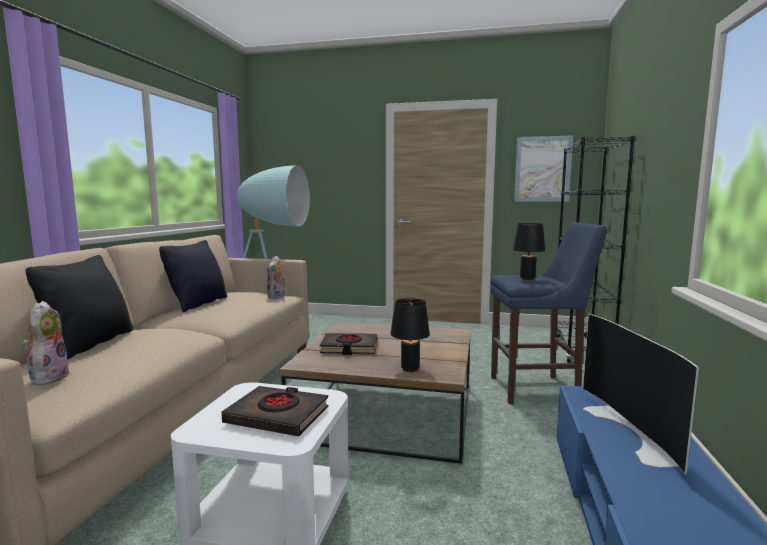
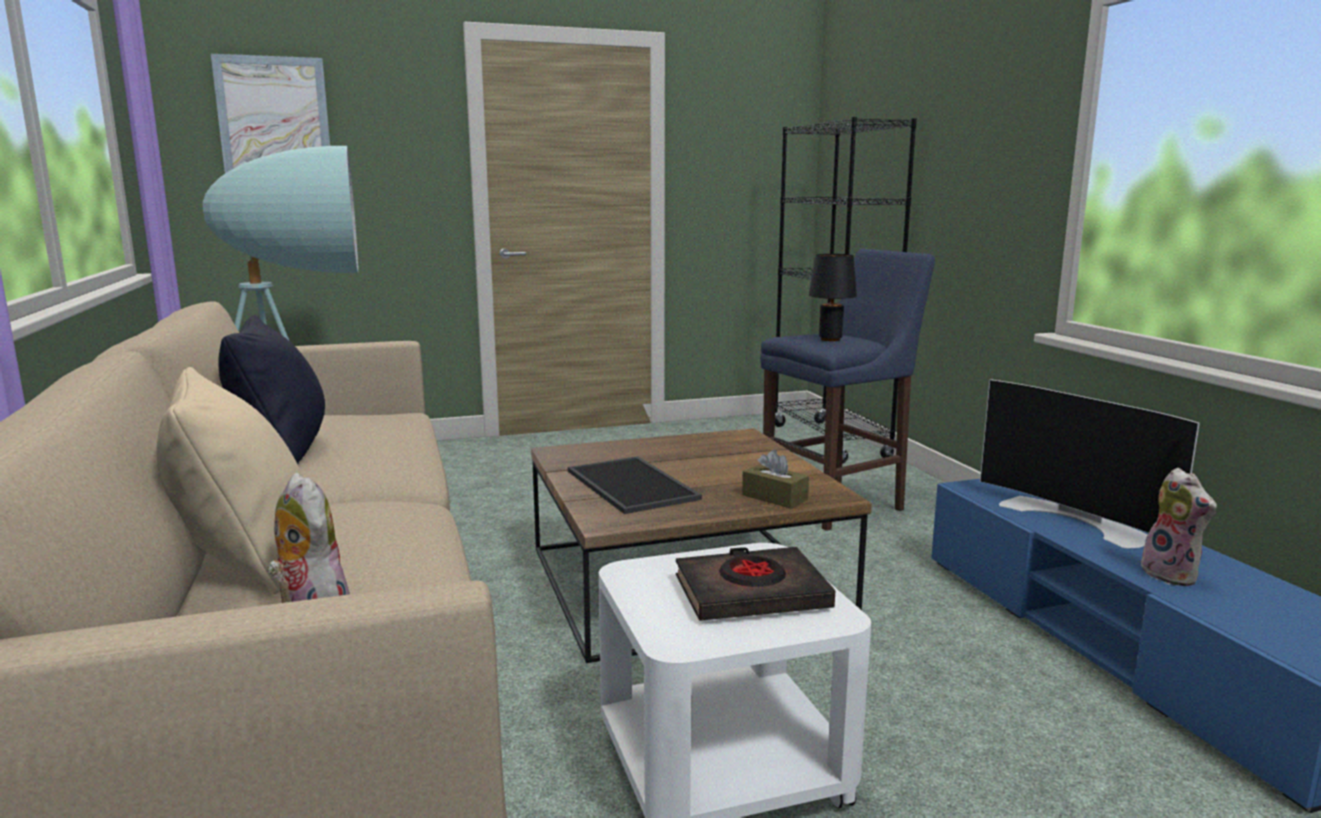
camera: 30 degrees left, 5 degrees up
(91, 343) = (245, 559): black pillow -> beige pillow
(277, 297) = (397, 419): plush toy -> plush toy (1173, 575)
(349, 348) = (634, 485): black book -> tray
(410, 369) = (774, 497): black table lamp -> brown tissue box
(542, 169) = (737, 158): picture -> picture (274, 121)

